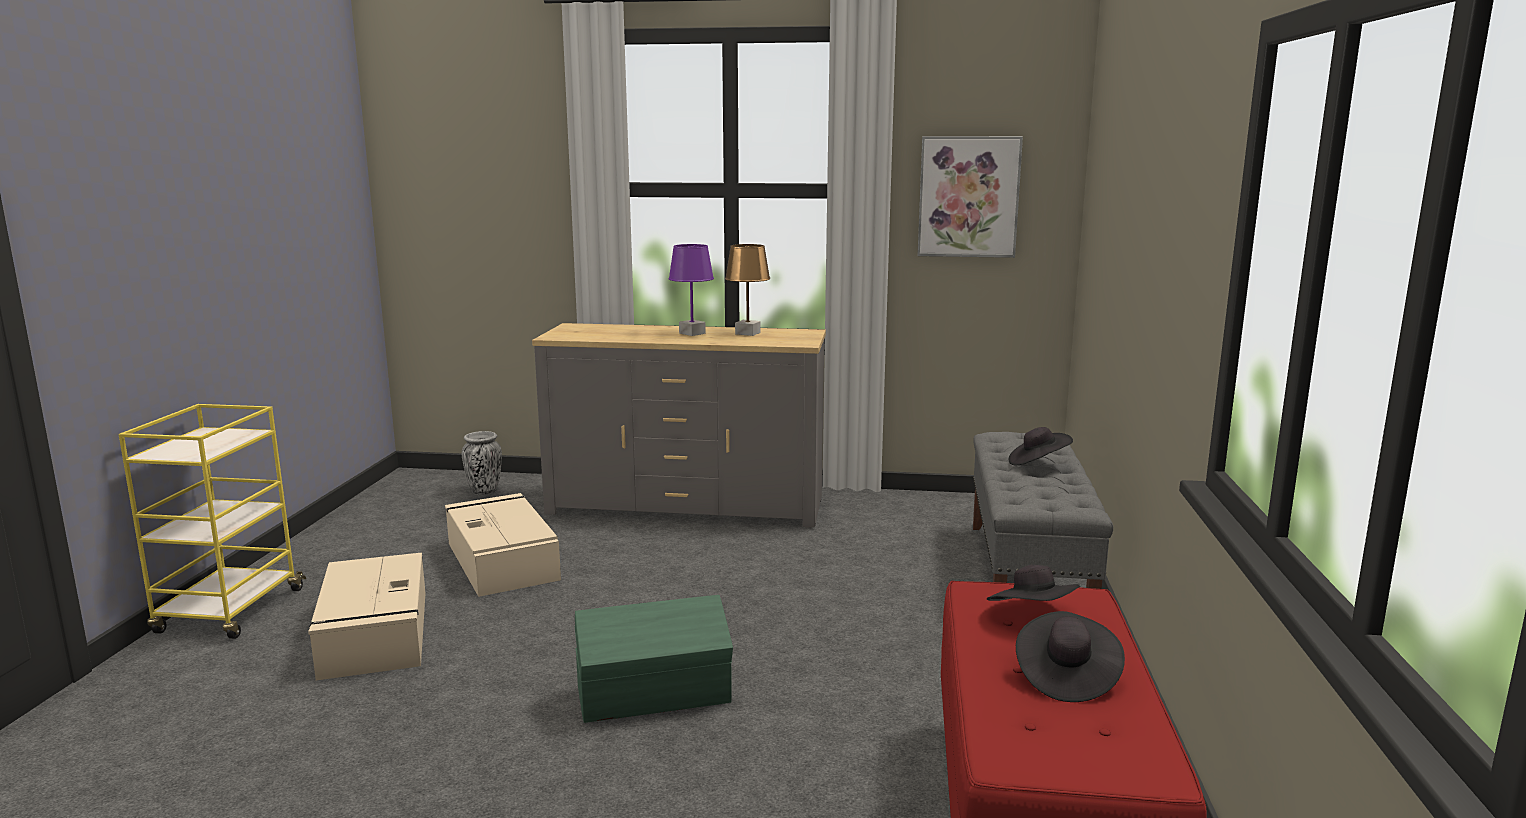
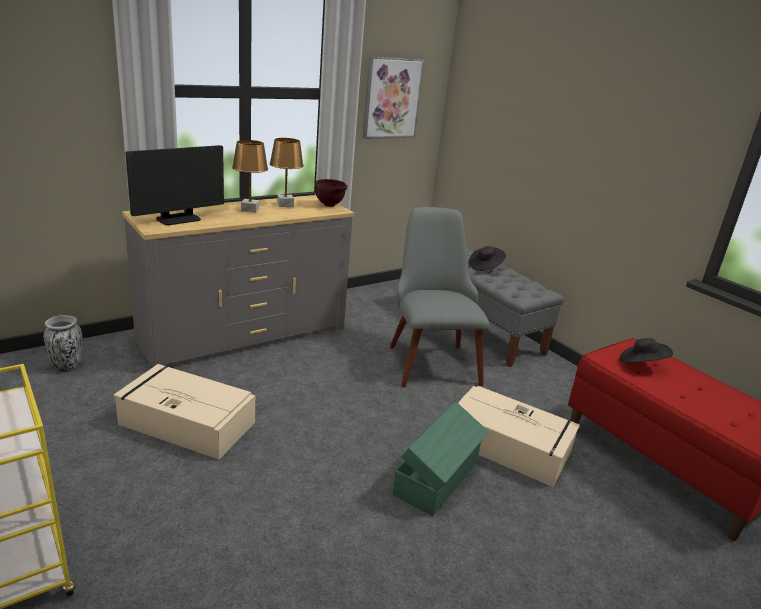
camera: 45 degrees left, 10 degrees up
(375, 634) = (193, 526): beige storage box -> beige storage box (509, 446)
(595, 333) = (178, 219): none -> monitor
(692, 333) = (250, 210): purple table lamp -> brown table lamp
(804, 339) = (330, 205): none -> brown bowl
(879, 586) = (429, 358): none -> grey chair
(1065, 677) = (704, 393): black hat -> none

